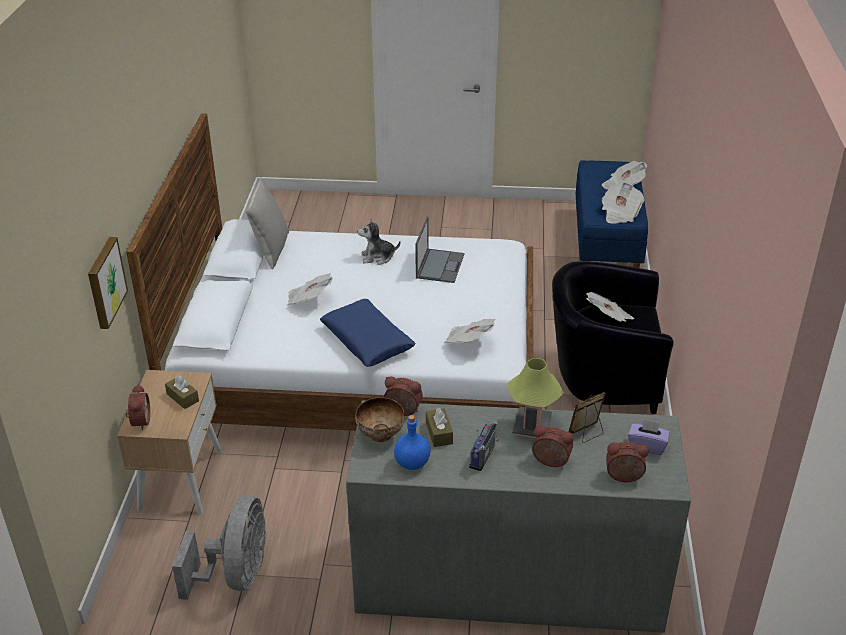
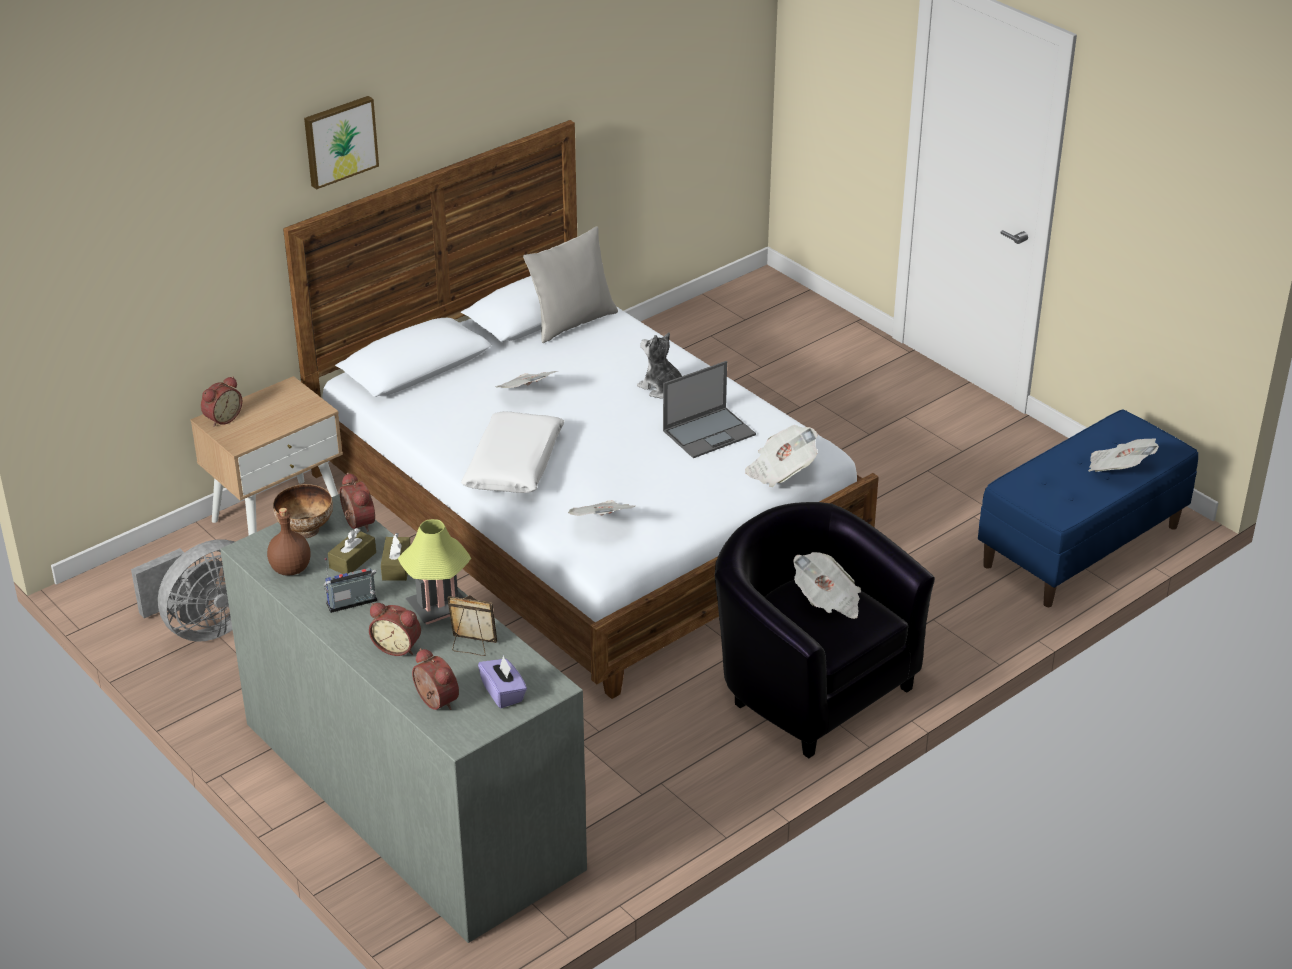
camera: 45 degrees right, 0 degrees up
(104, 282) = (228, 248): picture -> picture (339, 140)
(182, 397) = (283, 418): brown tissue box -> brown tissue box (396, 566)
(367, 340) = (514, 464): blue pillow -> white pillow
(411, 463) = (290, 569): blue bottle -> brown bottle
(550, 462) = (397, 646): alarm clock -> alarm clock turned 135 degrees clockwise
(620, 214) = (1053, 498): newspaper -> newspaper (780, 471)

